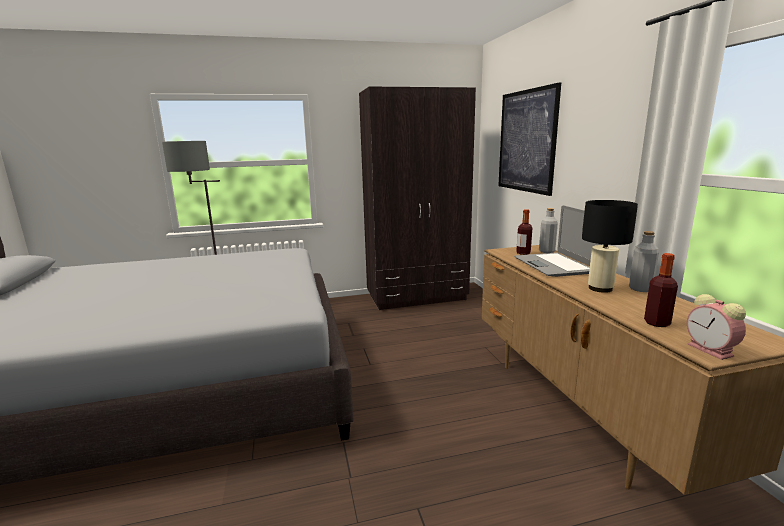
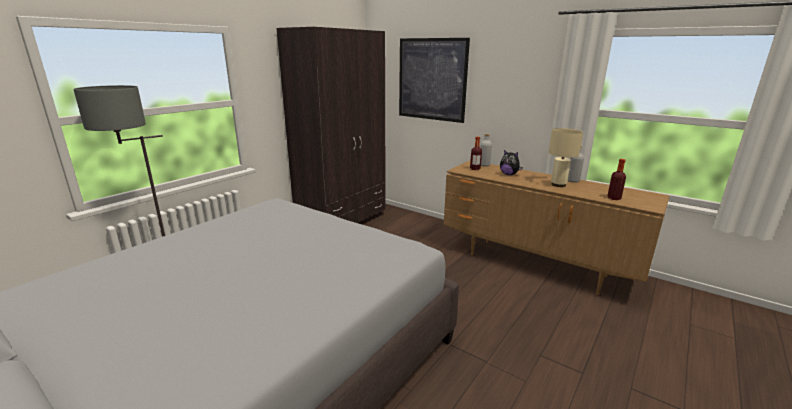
camera: 40 degrees left, 5 degrees up
(554, 265) = (509, 174): laptop -> plush toy
(599, 288) = (558, 185): black table lamp -> beige table lamp
(712, 351) = (652, 206): alarm clock -> none

